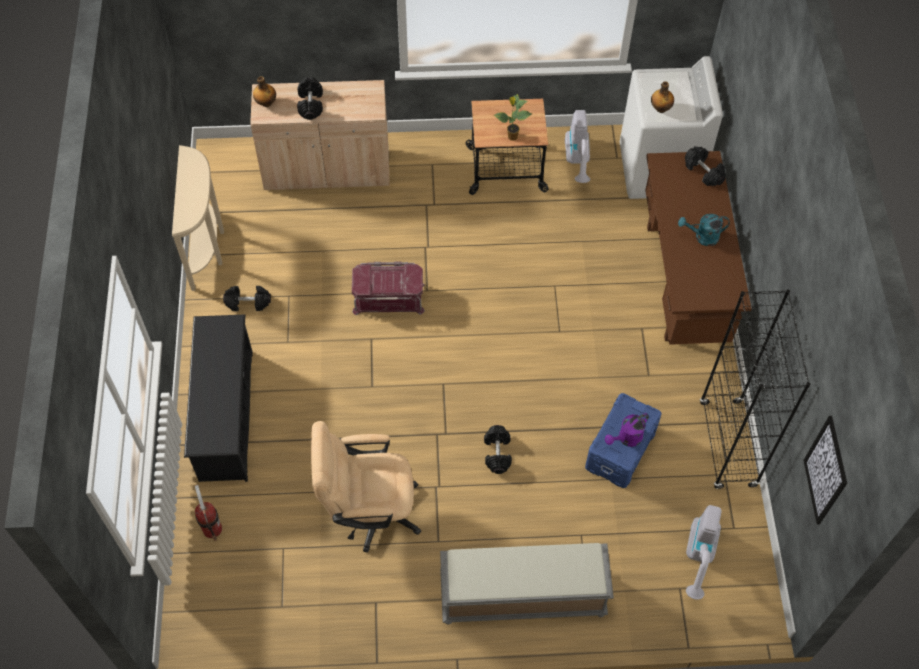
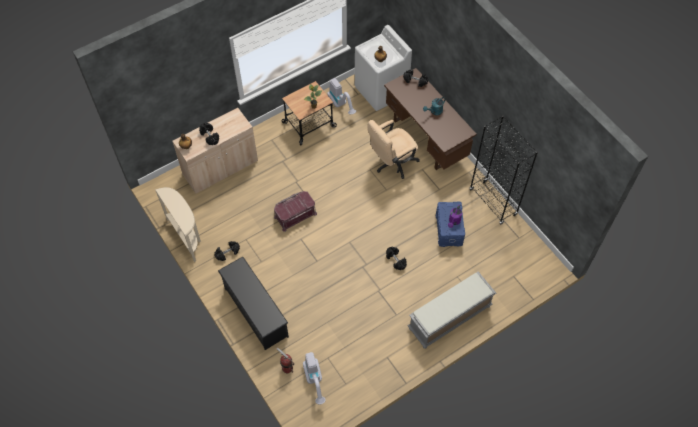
camera: 30 degrees left, 0 degrees up
(368, 511) = (355, 319): beige office chair -> beige office chair (392, 163)
(699, 558) = (513, 258): vacuum cleaner -> vacuum cleaner (315, 381)
(825, 471) = (564, 185): picture -> none

